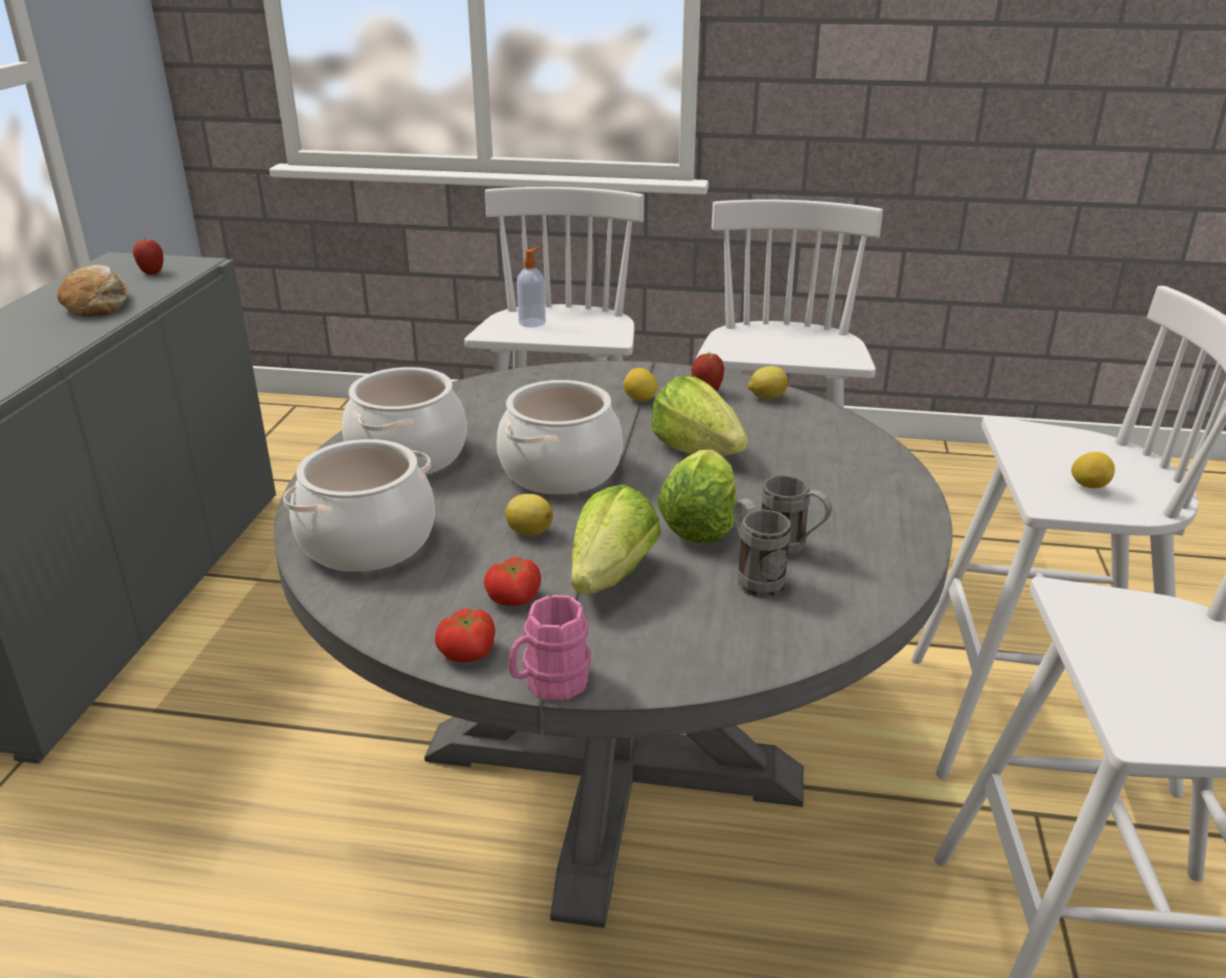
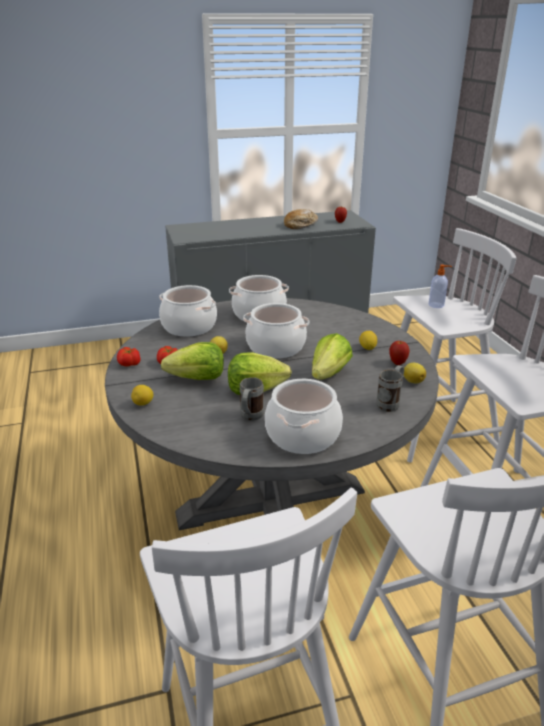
camera: 65 degrees right, 0 degrees up
(549, 684) = (117, 383): pink mug -> none
(754, 577) = (219, 412): grey mug -> grey mug (390, 403)
(870, 516) = (303, 435): none -> cooking pot
(1089, 486) = (442, 525): lemon -> lemon (143, 404)

